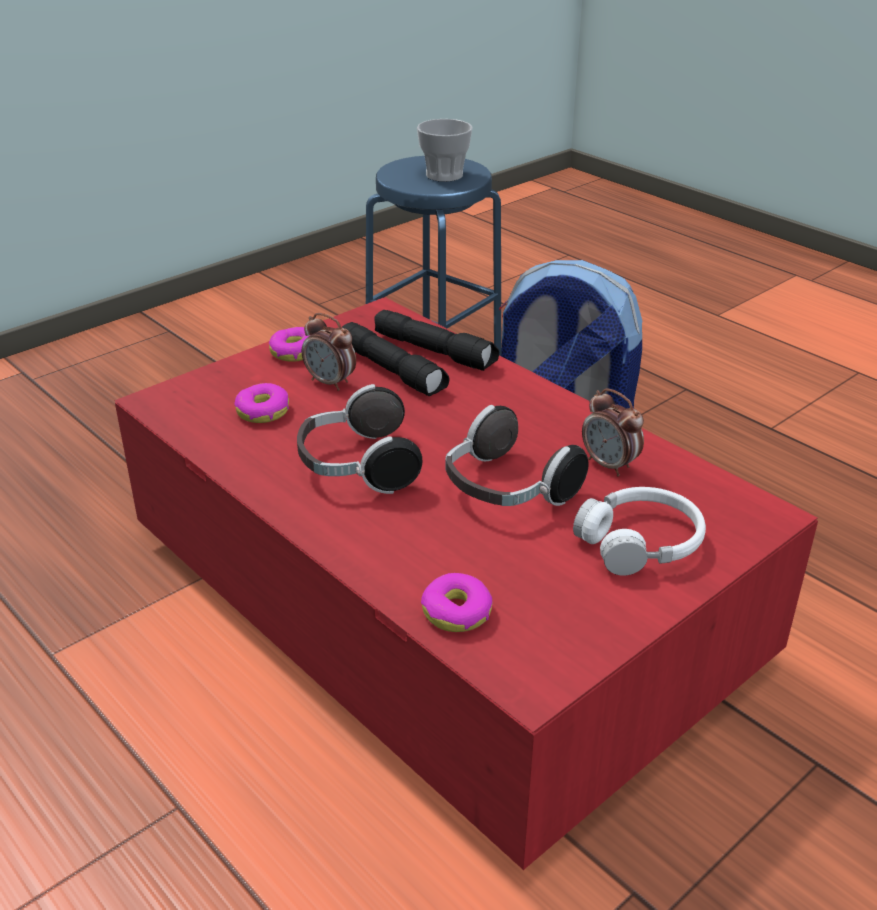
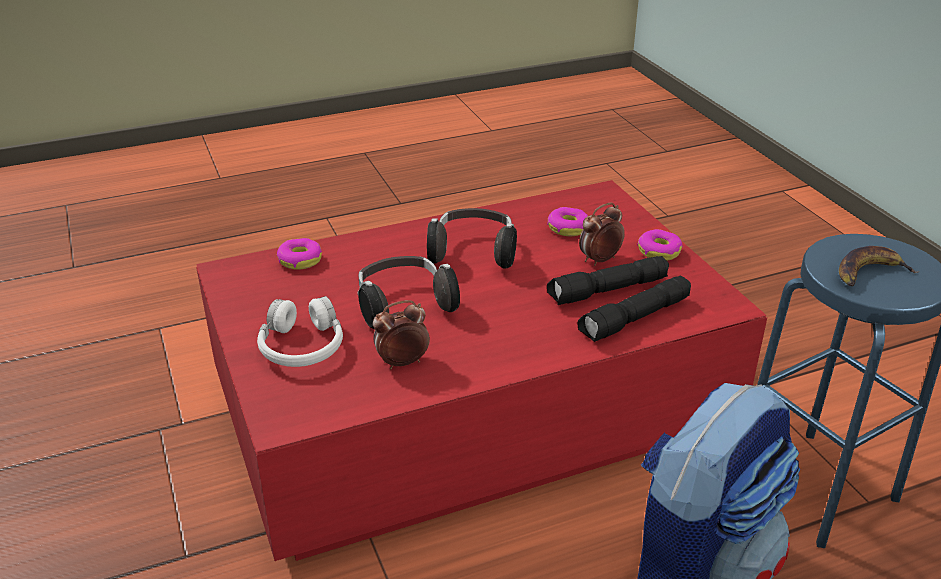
camera: 110 degrees right, 0 degrees up
(444, 175) = (869, 273): cup -> banana

